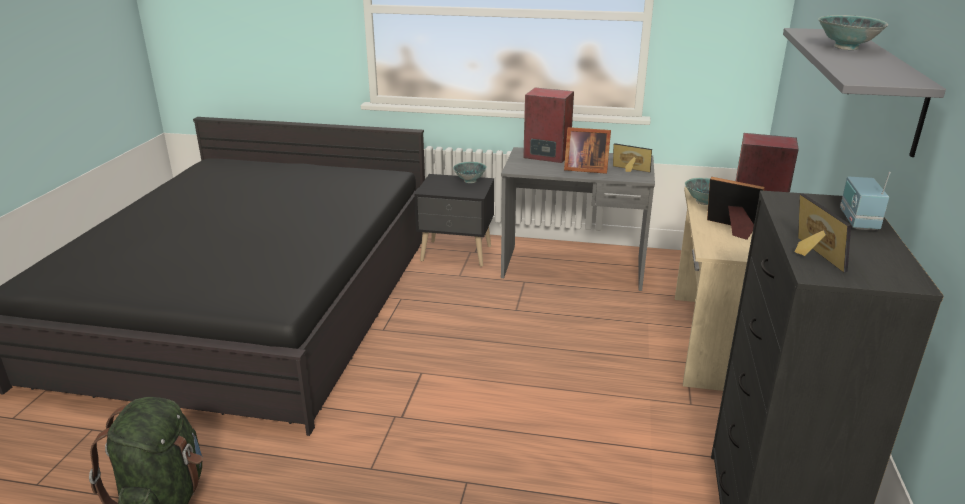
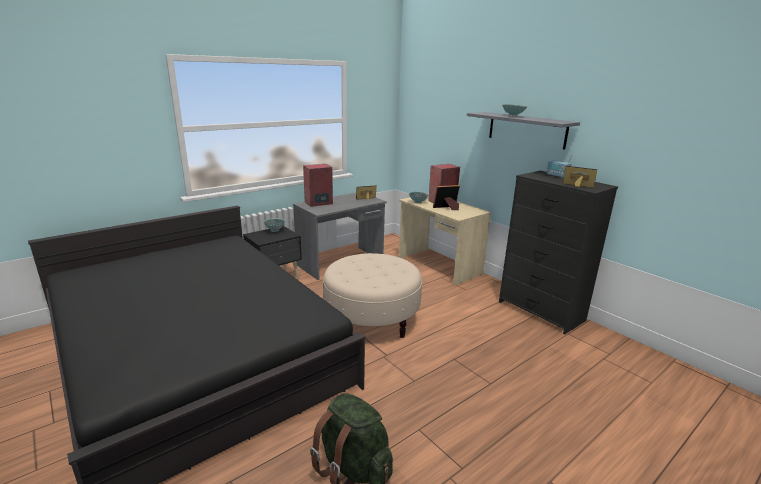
camera: 50 degrees left, 5 degrees down
(467, 364) = (372, 320): none -> beige ottoman
(584, 169) = (347, 203): picture frame -> none

